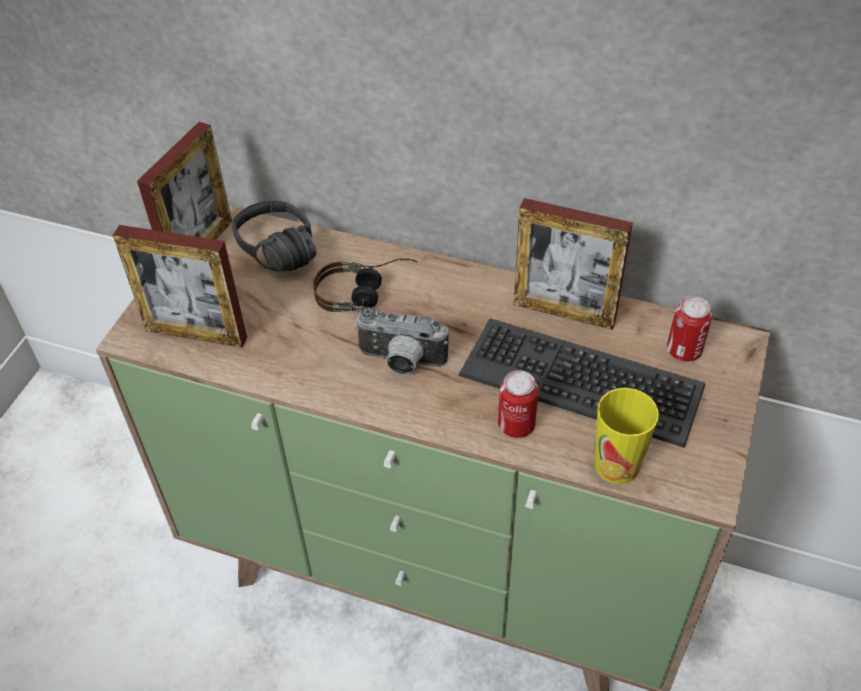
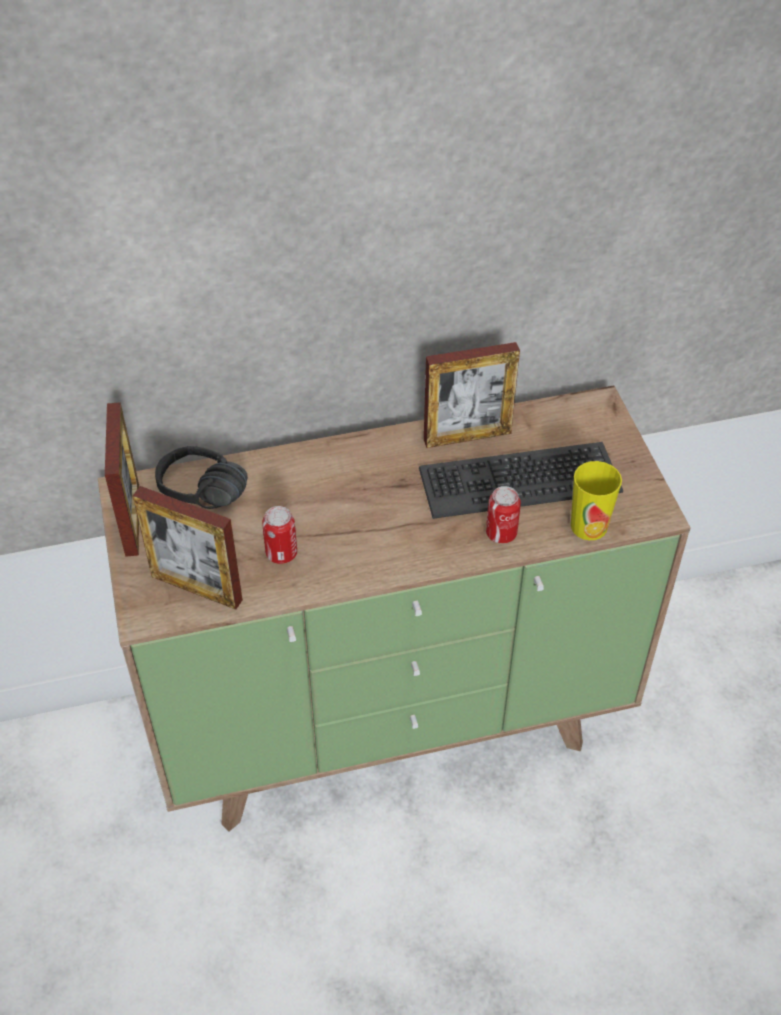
camera: 35 degrees left, 0 degrees up
(196, 334) = (196, 588): picture frame -> picture frame turned 45 degrees clockwise
(366, 293) = (307, 491): headphones -> none
(401, 362) = (380, 530): camera -> none
(684, 350) = (570, 426): can -> can (281, 553)

